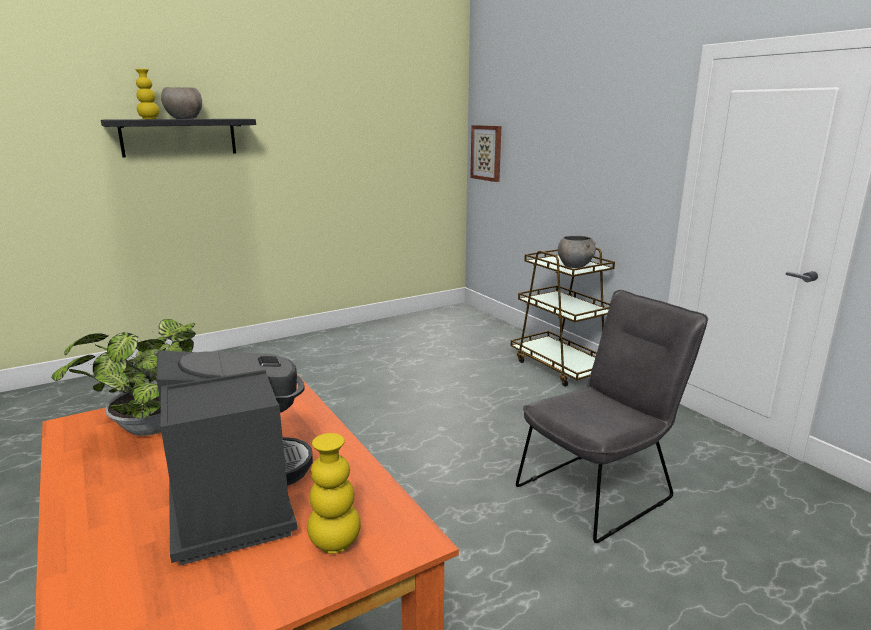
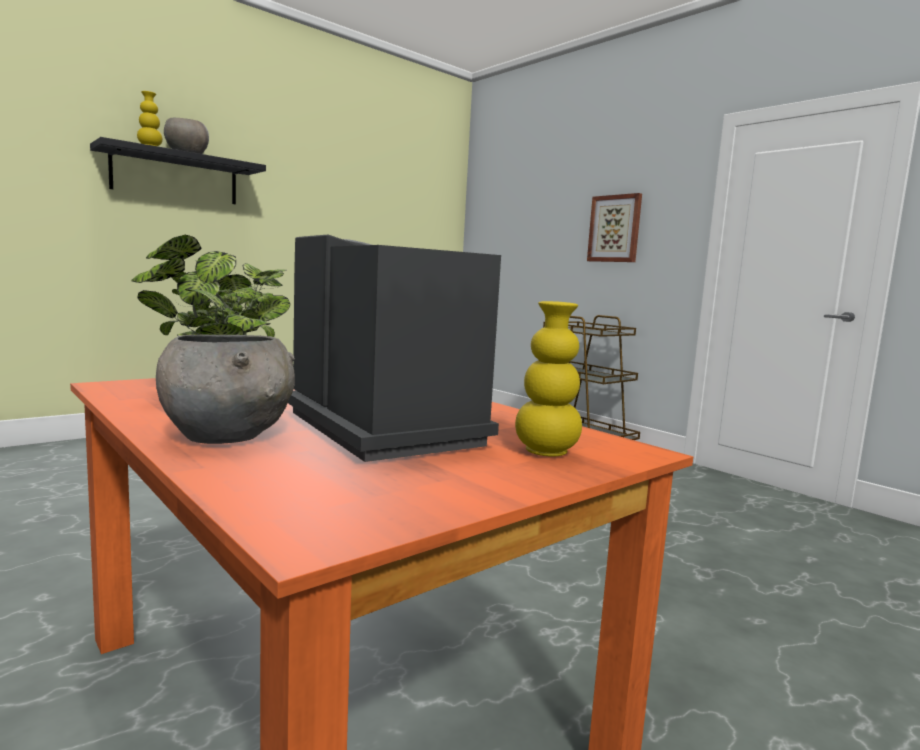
camera: 10 degrees left, 10 degrees down
(487, 153) = (487, 237): picture -> picture (615, 229)
(575, 266) = (597, 332): grey bowl -> grey bowl (228, 437)
(601, 489) = (675, 531): grey chair -> none

